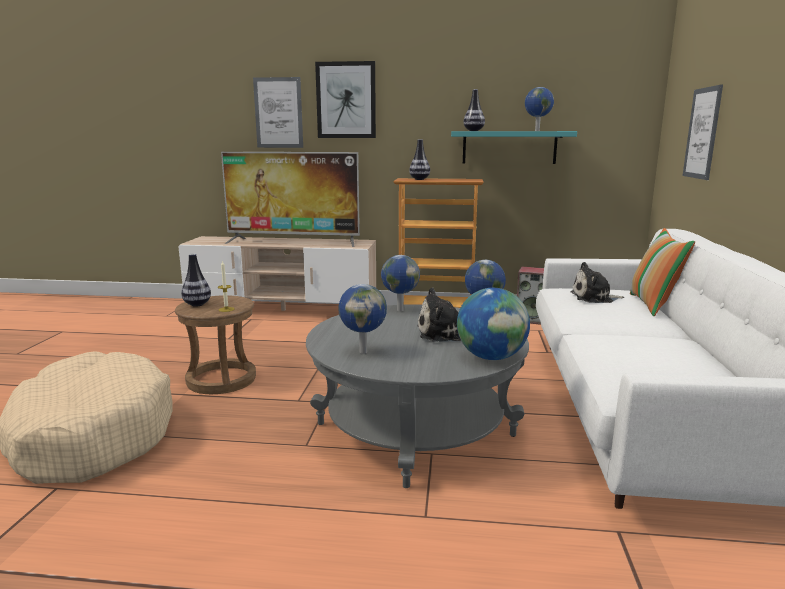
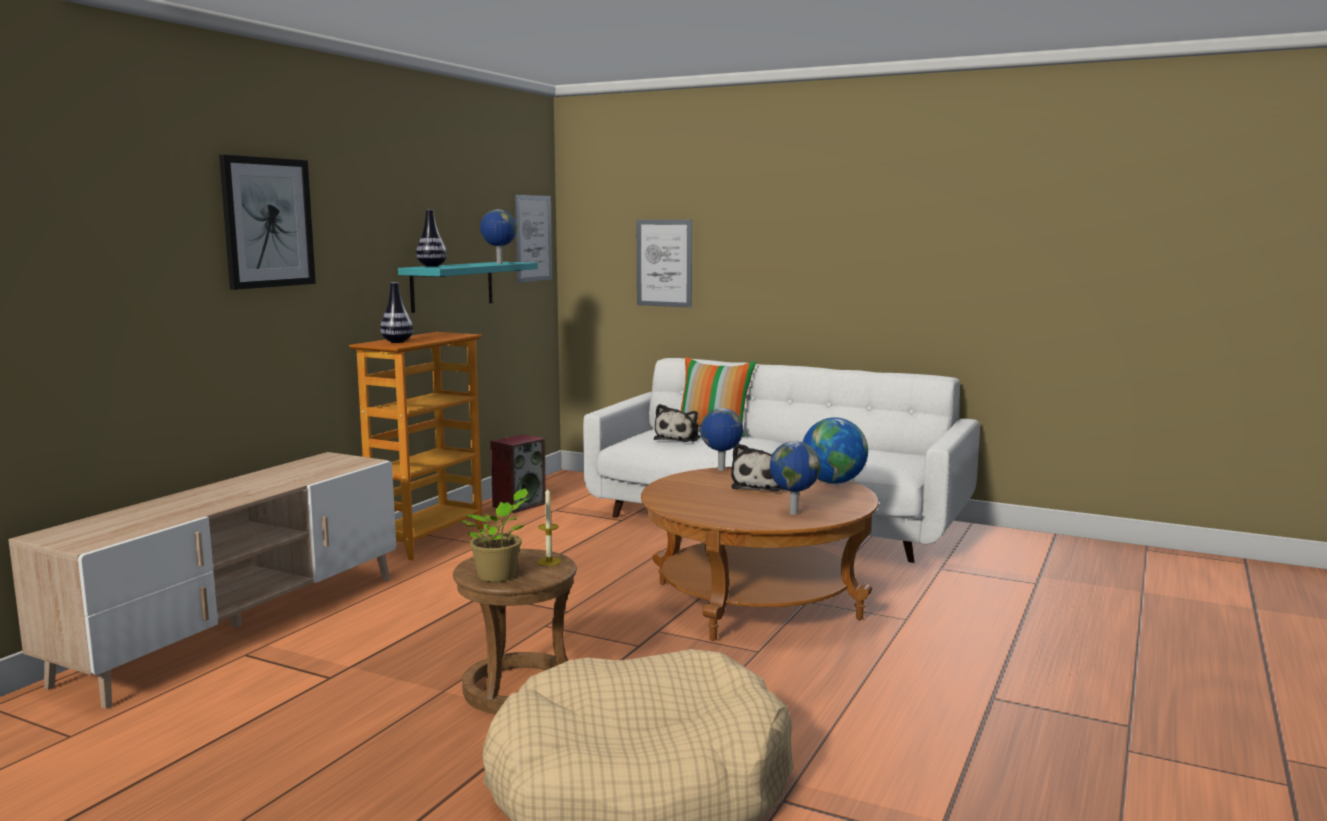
camera: 70 degrees left, 5 degrees down
(197, 304) = (499, 576): vase -> potted plant
(278, 113) = (159, 246): picture -> picture (533, 238)
(293, 242) = (247, 486): television -> none
(399, 310) = (667, 490): globe -> none
(415, 430) = (756, 600): grey coffee table -> brown coffee table

